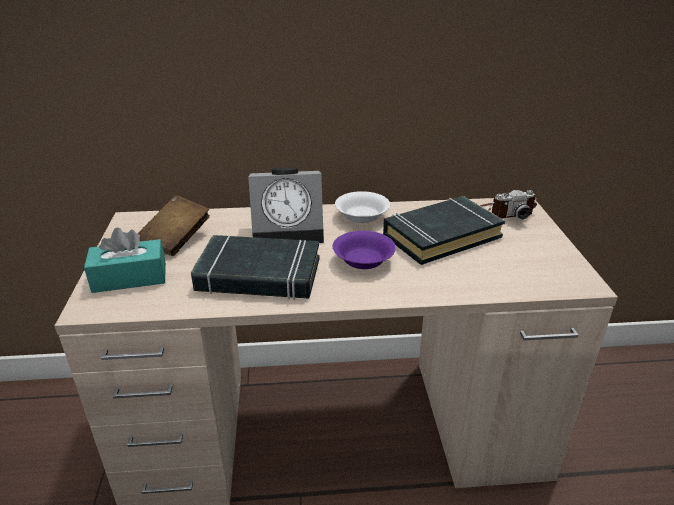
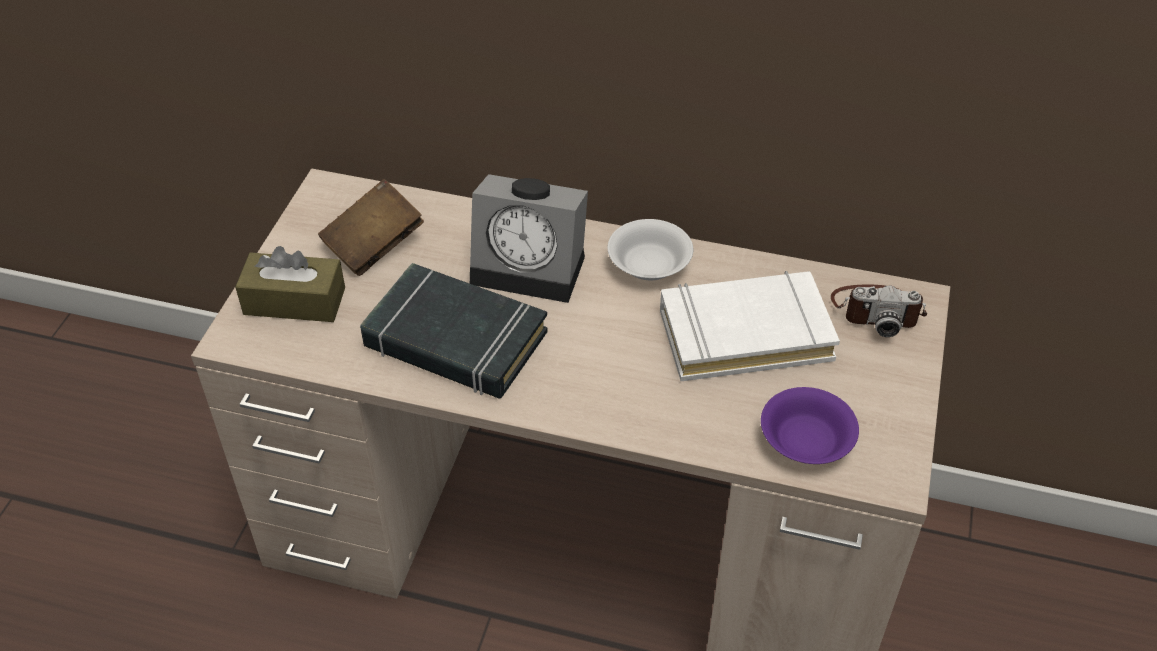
camera: 20 degrees right, 15 degrees up
(129, 278) = (294, 301): turquoise tissue box -> brown tissue box
(362, 260) = (604, 351): purple bowl -> purple bowl (805, 440)
(441, 236) = (745, 334): black book -> white book

